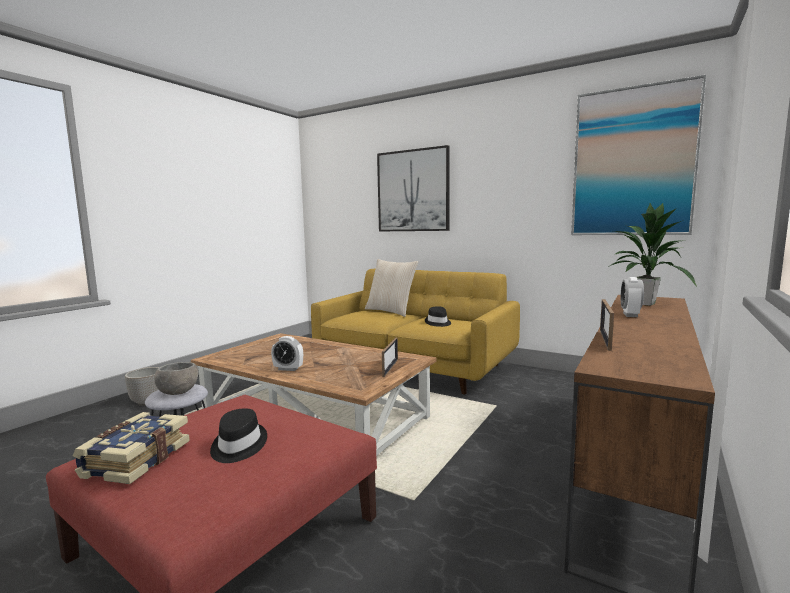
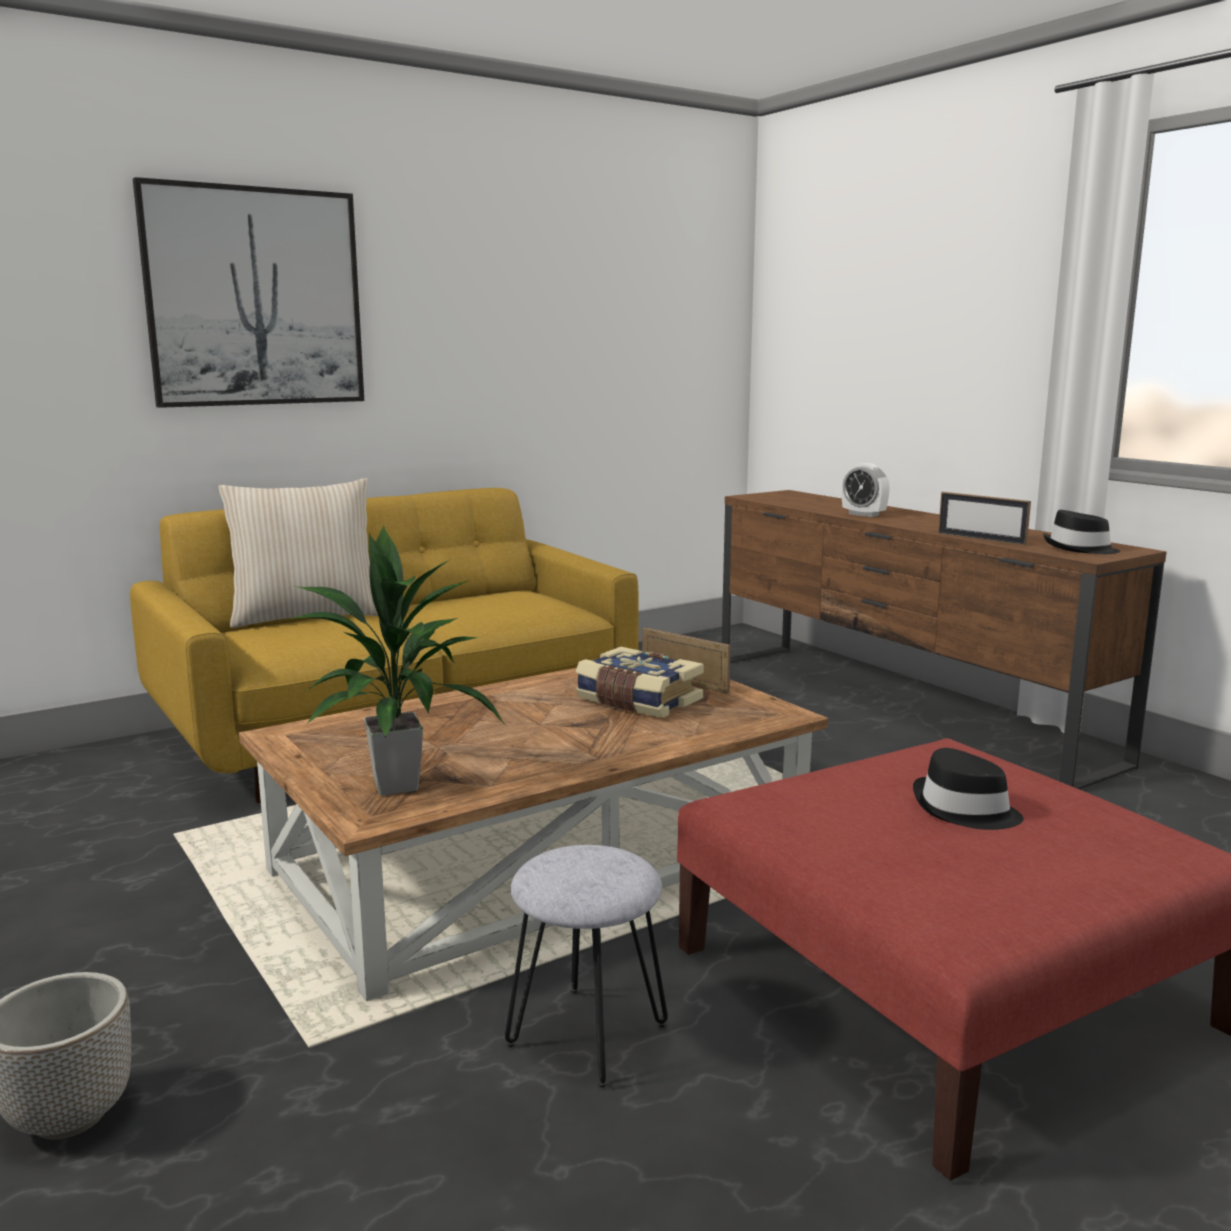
camera: 65 degrees left, 5 degrees up
(135, 459) = (991, 886): book -> book (637, 701)
(177, 392) = (604, 868): grey bowl -> none
(288, 369) = (591, 749): alarm clock -> none
(438, 323) = (491, 606): black hat -> black hat (1080, 549)
(632, 162) = (664, 282): picture -> none
(643, 304) = (804, 501): potted plant -> potted plant (395, 787)

